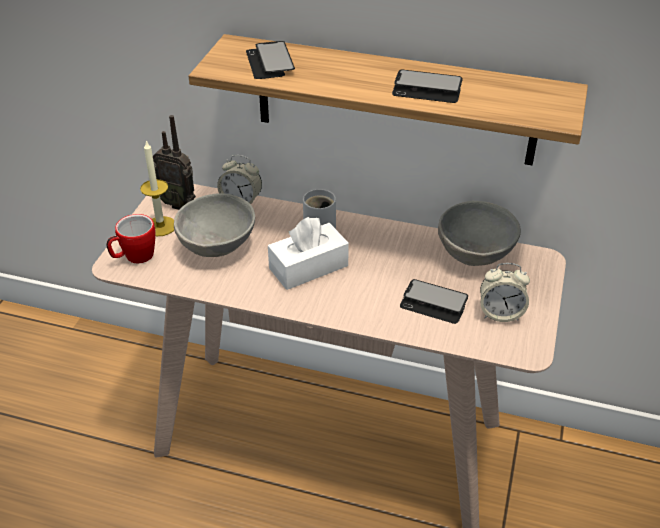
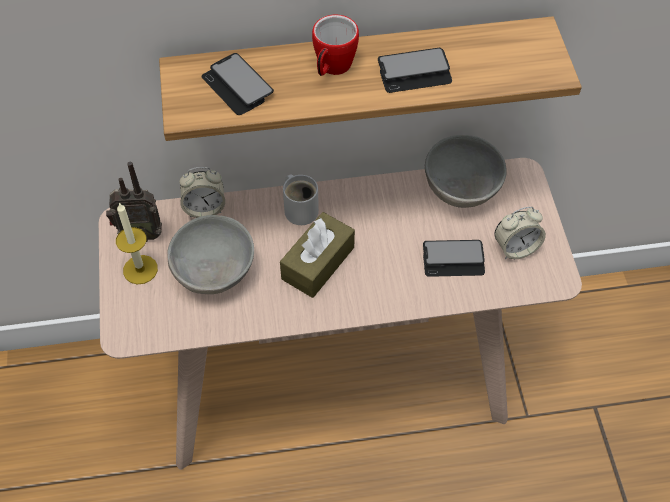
camera: 25 degrees left, 15 degrees up
(134, 257) = (138, 318): mug -> mug (332, 68)
(308, 267) = (318, 263): white tissue box -> brown tissue box

